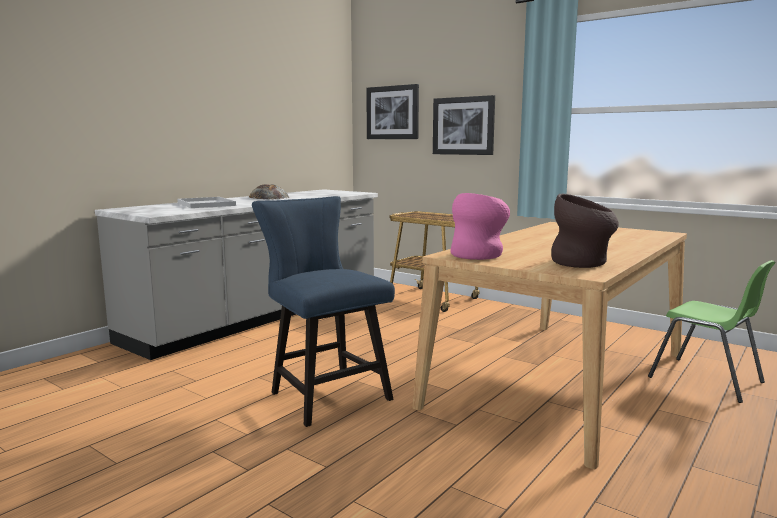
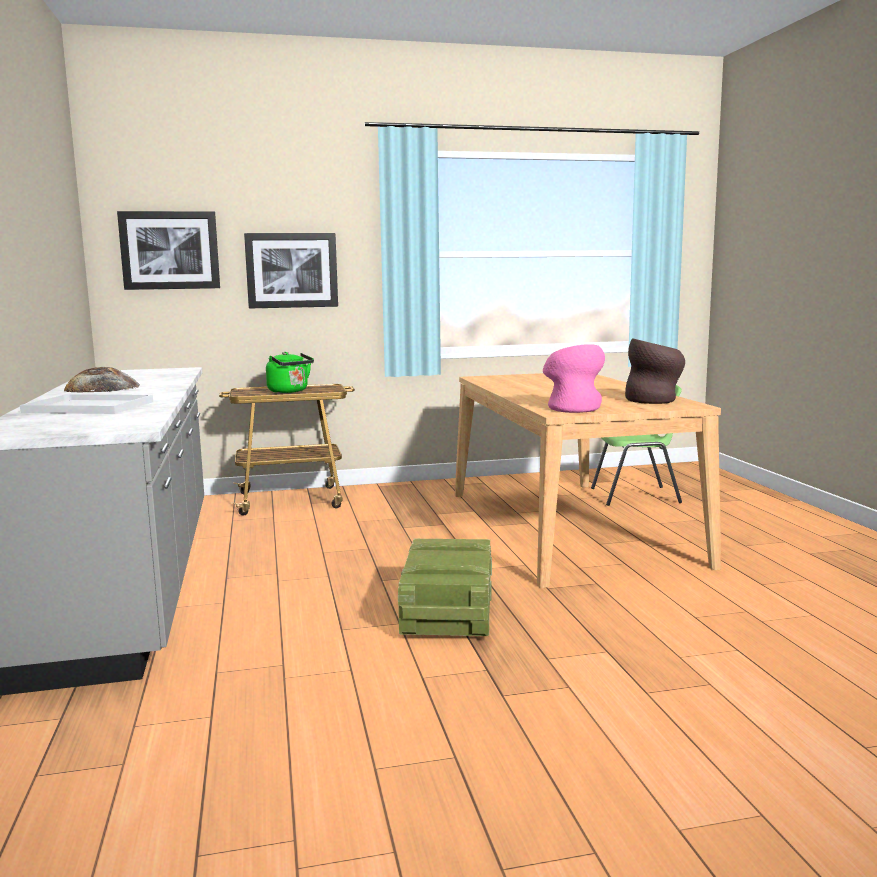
camera: 50 degrees left, 0 degrees up
(324, 394) = (448, 611): blue chair -> crate
(433, 217) = (290, 391): none -> green kettle

